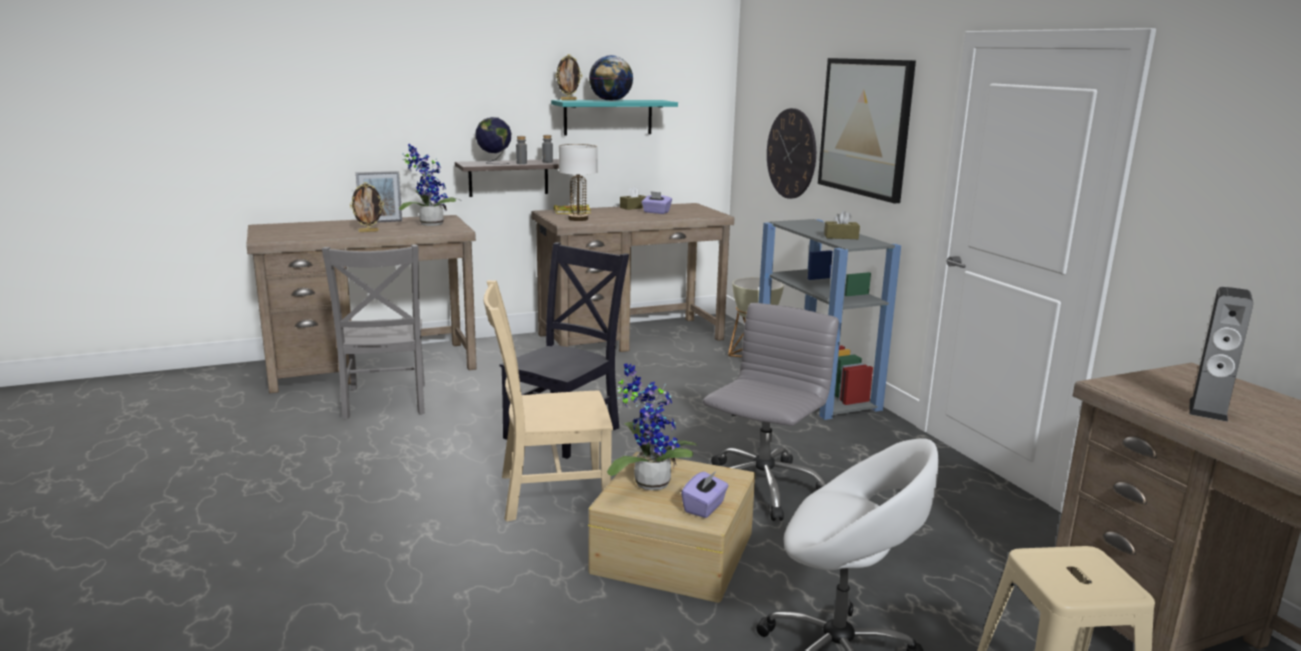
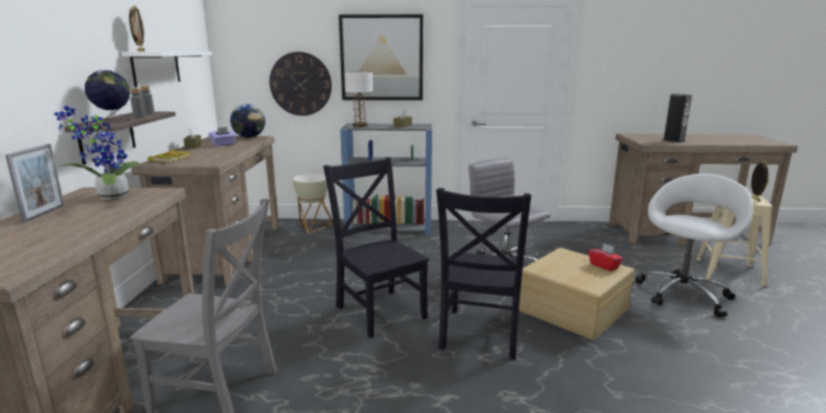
camera: 65 degrees left, 0 degrees up
(368, 231) = (88, 221): picture frame -> picture frame (755, 200)
(548, 494) = (479, 335): beige chair -> black chair
(578, 219) = (203, 160): table lamp -> table lamp (360, 126)
(608, 117) = (156, 68): turquoise shelf -> white shelf
(610, 101) = (172, 51): globe -> globe (249, 137)
(648, 482) = (568, 273): potted plant -> none
(704, 507) = (604, 266): purple tissue box -> red tissue box

